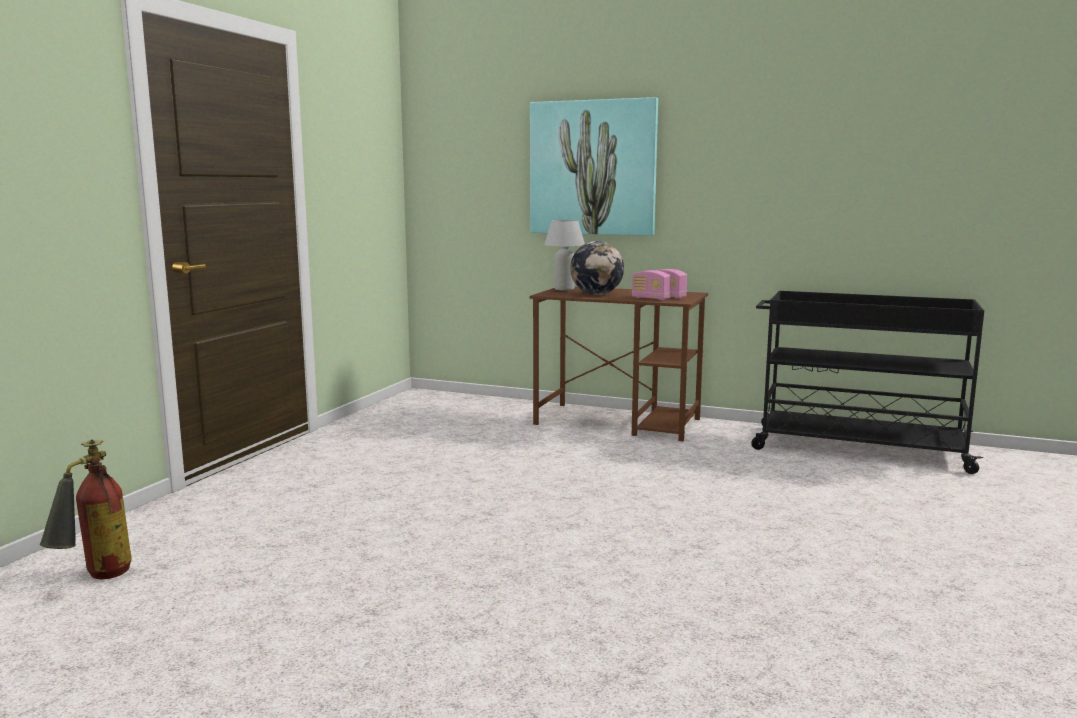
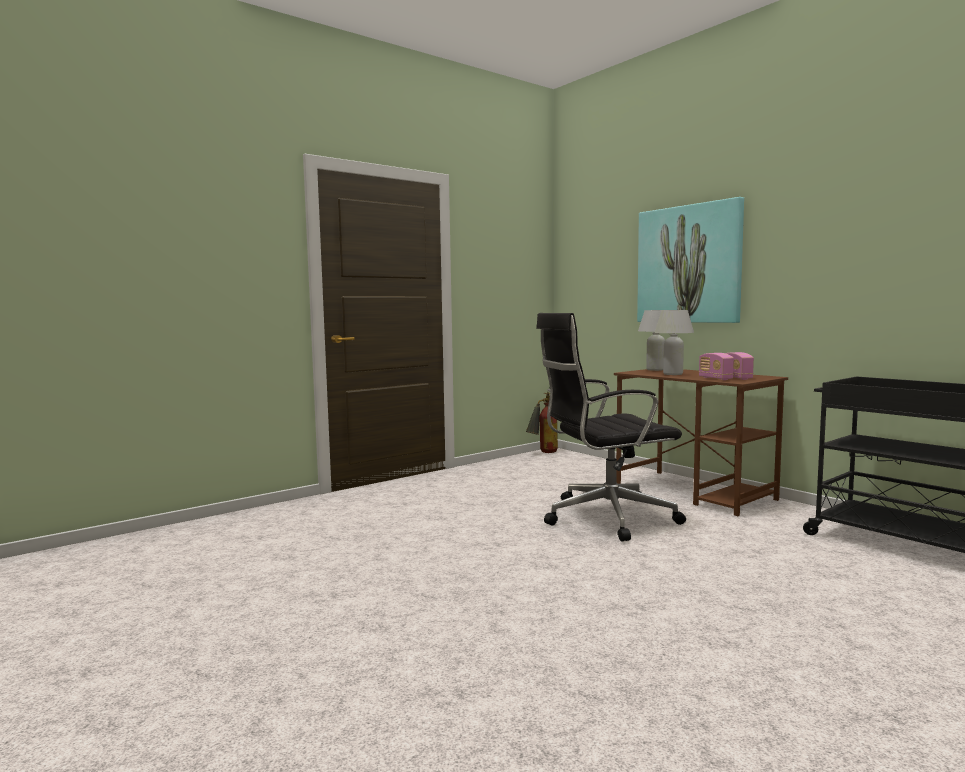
camera: 30 degrees right, 5 degrees down
(95, 579) = (219, 537): fire extinguisher -> fire extinguisher (543, 452)
(565, 463) = (605, 517): none -> black office chair
(596, 294) = (673, 374): globe -> white table lamp

